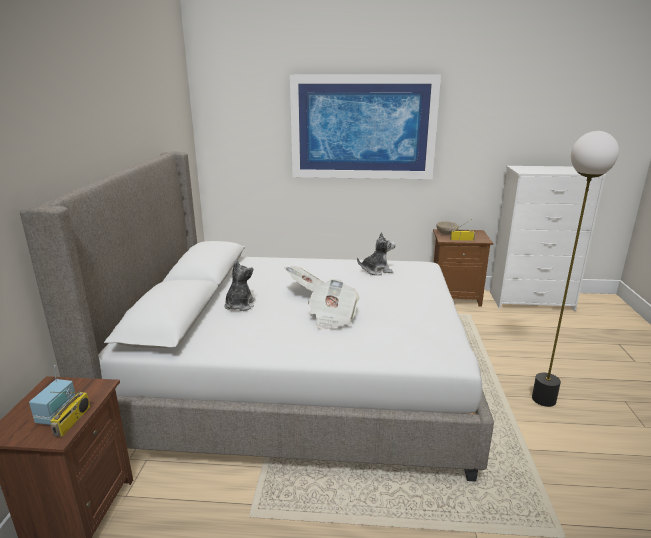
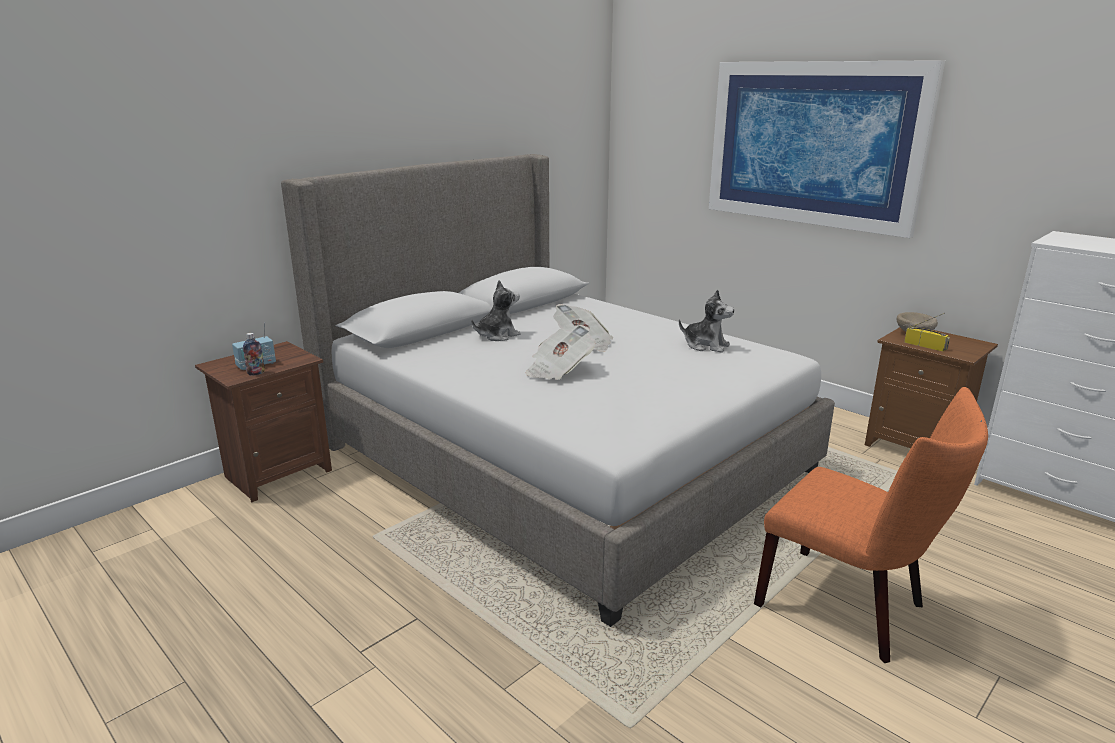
camera: 40 degrees right, 0 degrees up
(72, 421) = (256, 373): radio -> bottle
(544, 399) = (850, 608): floor lamp -> orange chair

